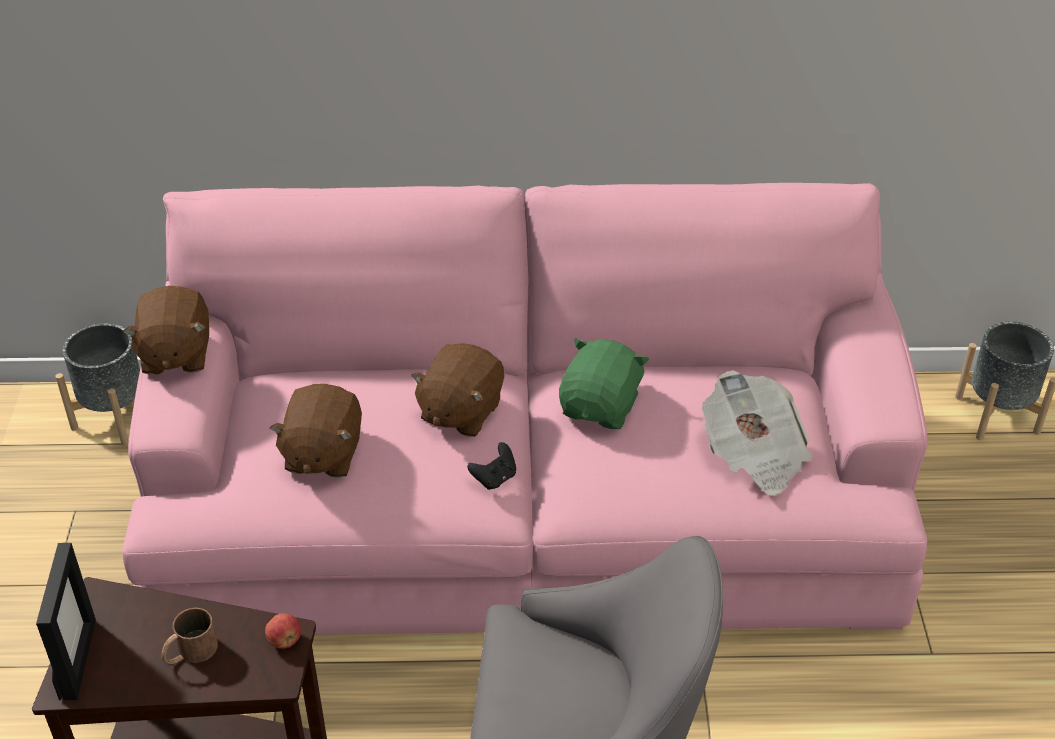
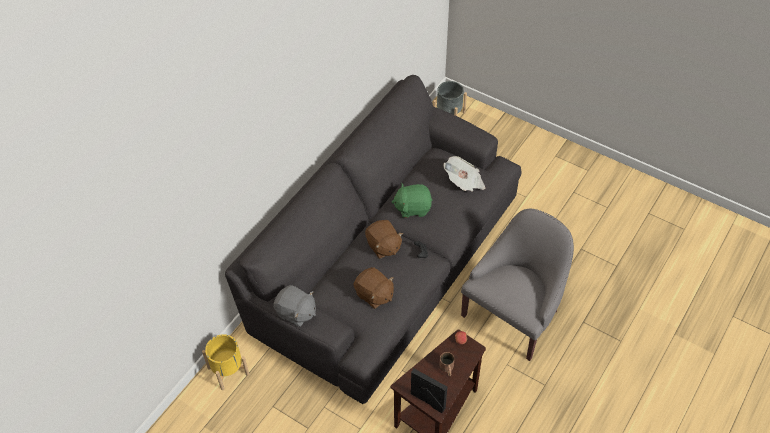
camera: 55 degrees left, 10 degrees up
(116, 416) = (228, 371): grey planter -> yellow planter
(175, 355) = (296, 313): brown plush toy -> grey plush toy
(527, 502) = (384, 262): pink sofa -> grey sofa
(601, 407) = (412, 208): green plush toy -> green plush toy turned 60 degrees counterclockwise

